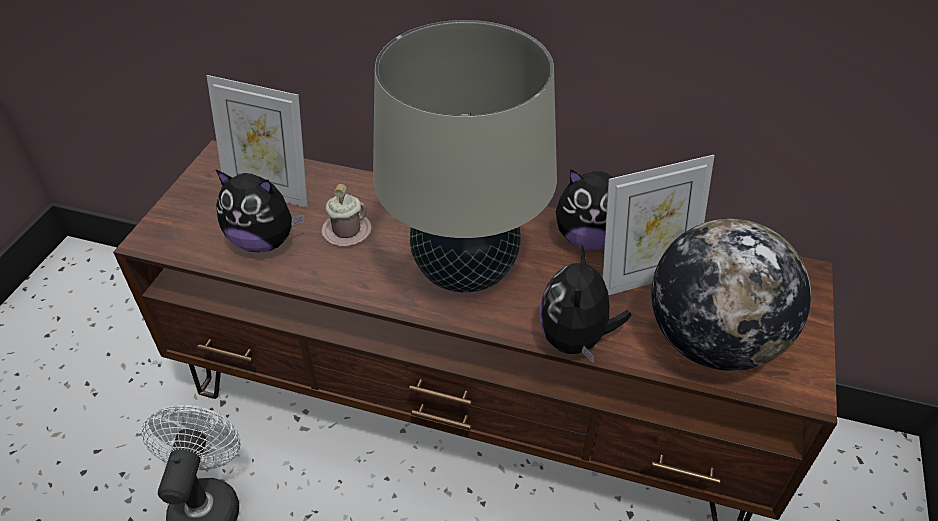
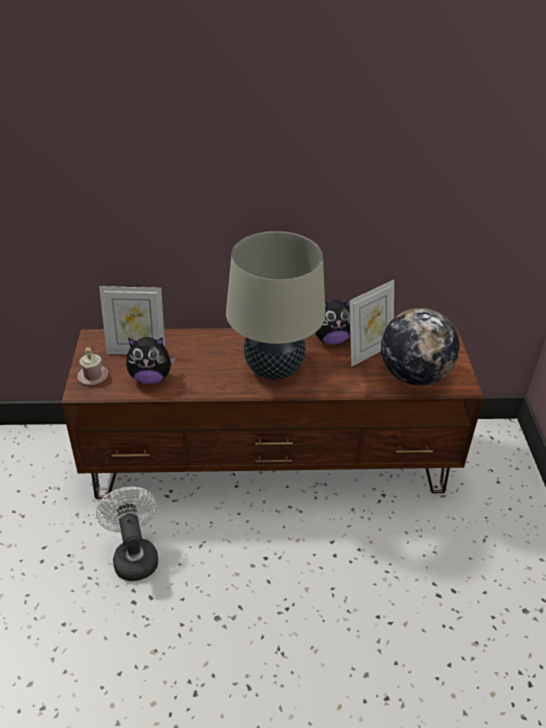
camera: 20 degrees left, 5 degrees down
(346, 231) = (196, 363): pink mug -> pink mug (93, 376)
(576, 340) = (347, 389): plush toy -> none

